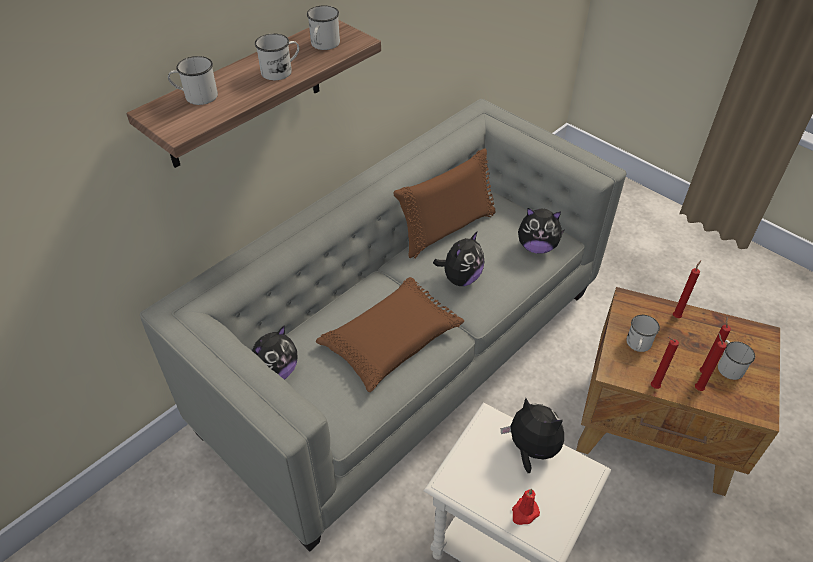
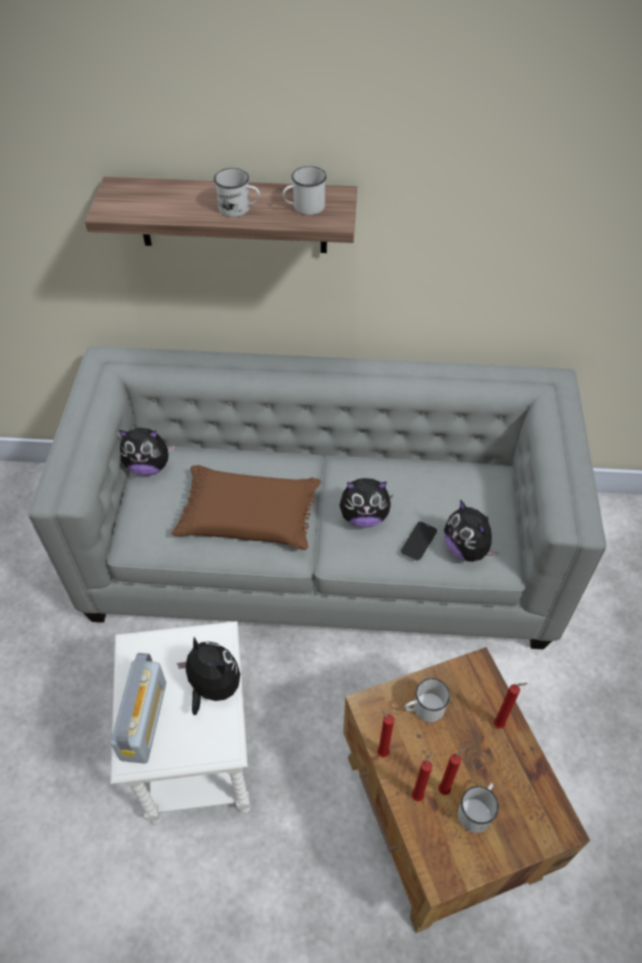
camera: 50 degrees right, 5 degrees up
(196, 96) = (157, 192): white mug -> none
(446, 229) = (414, 468): brown pillow -> none
(510, 264) = (418, 541): none -> phone
(524, 513) = (144, 720): red candle -> radio
(531, 450) = (212, 687): plush toy -> plush toy turned 45 degrees counterclockwise

